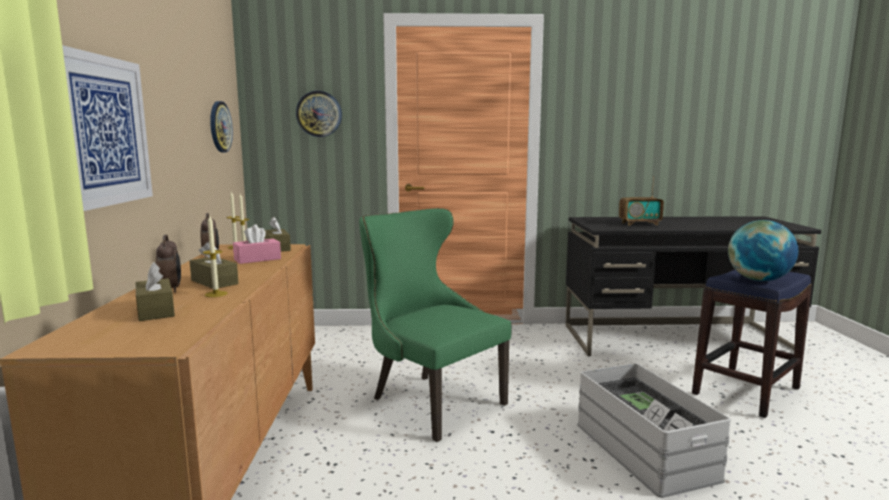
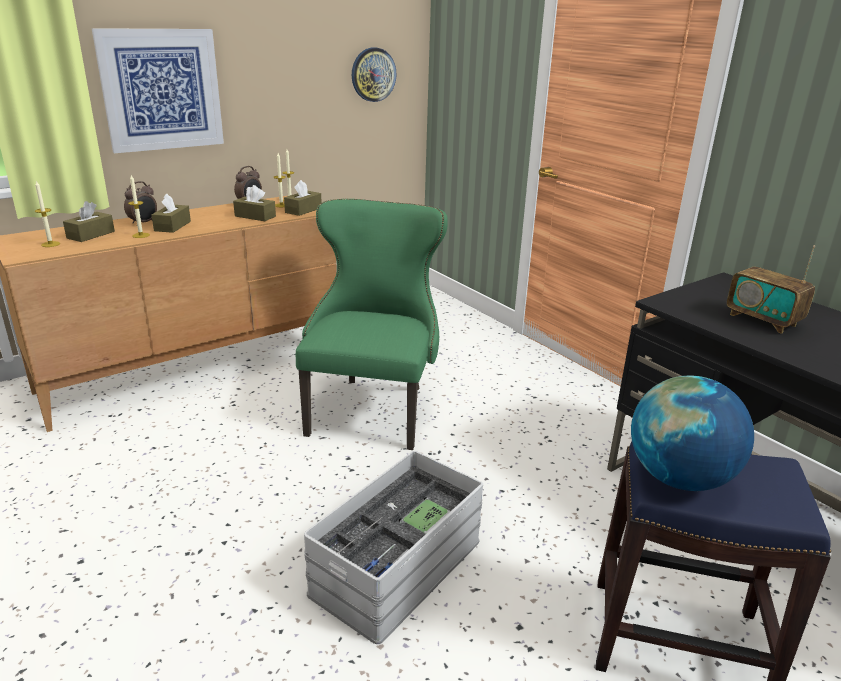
camera: 55 degrees right, 15 degrees up
(144, 329) = (50, 244): none -> candle
(257, 259) = (255, 216): pink tissue box -> brown tissue box
(319, 114) = (482, 63): wall clock -> none

